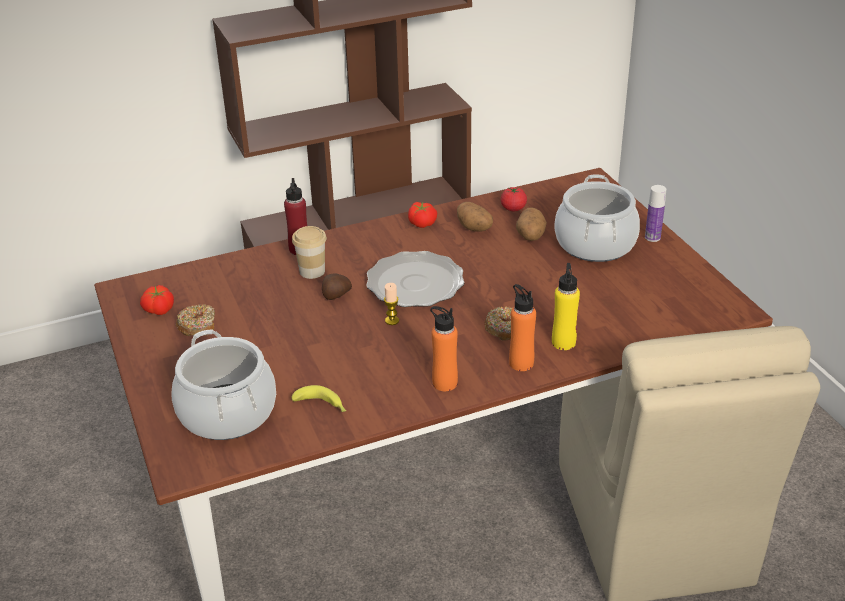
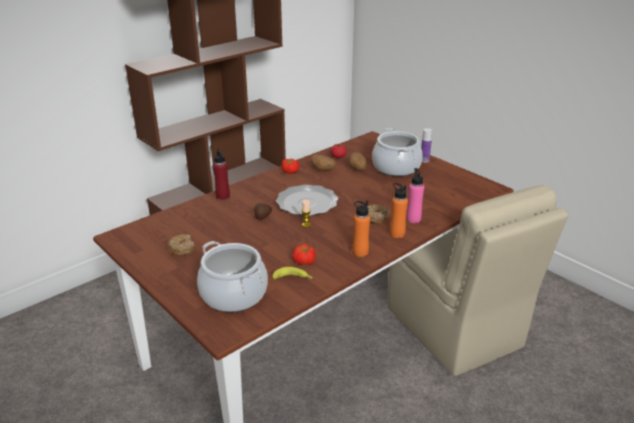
camera: 20 degrees left, 5 degrees down
(158, 309) = (149, 244): tomato -> tomato (304, 261)
(312, 271) = (238, 206): cup -> none
(563, 342) = (413, 219): yellow bottle -> pink bottle

